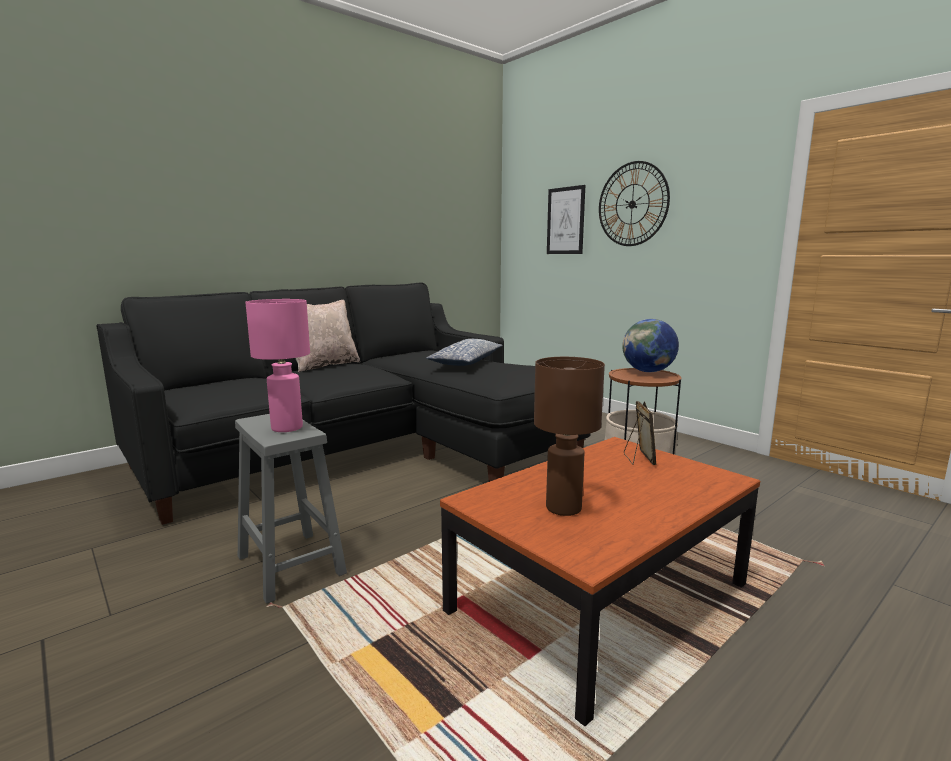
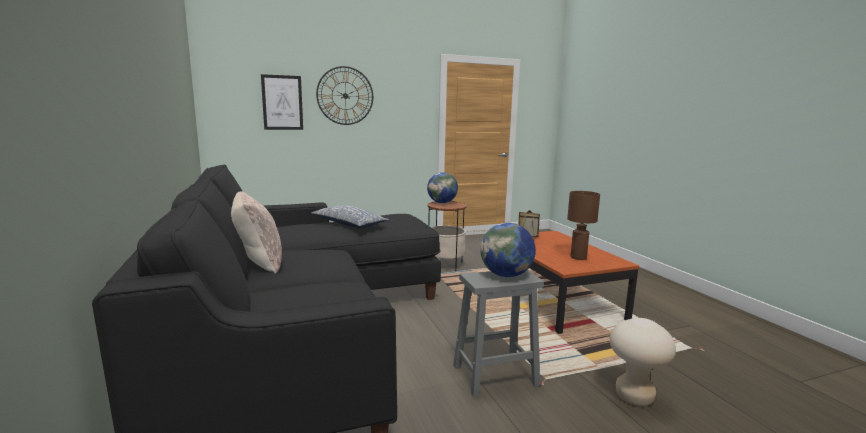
camera: 70 degrees left, 0 degrees up
(228, 715) = (634, 397): none -> beige stool
(286, 428) = (506, 275): pink table lamp -> globe

